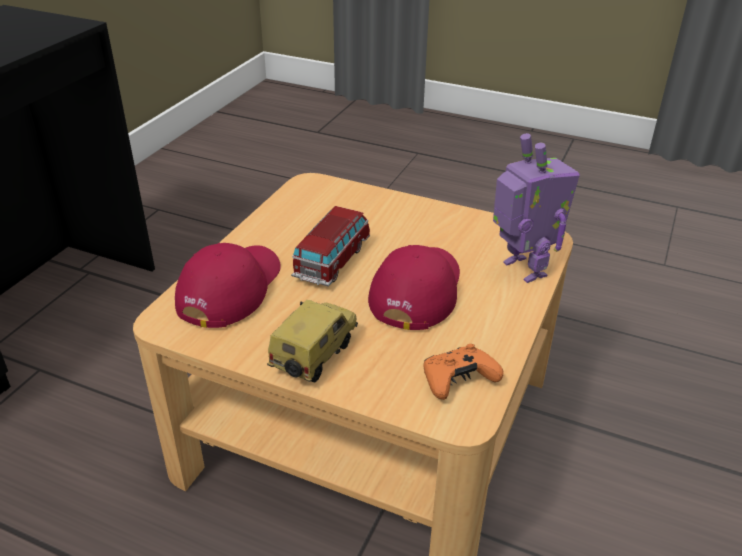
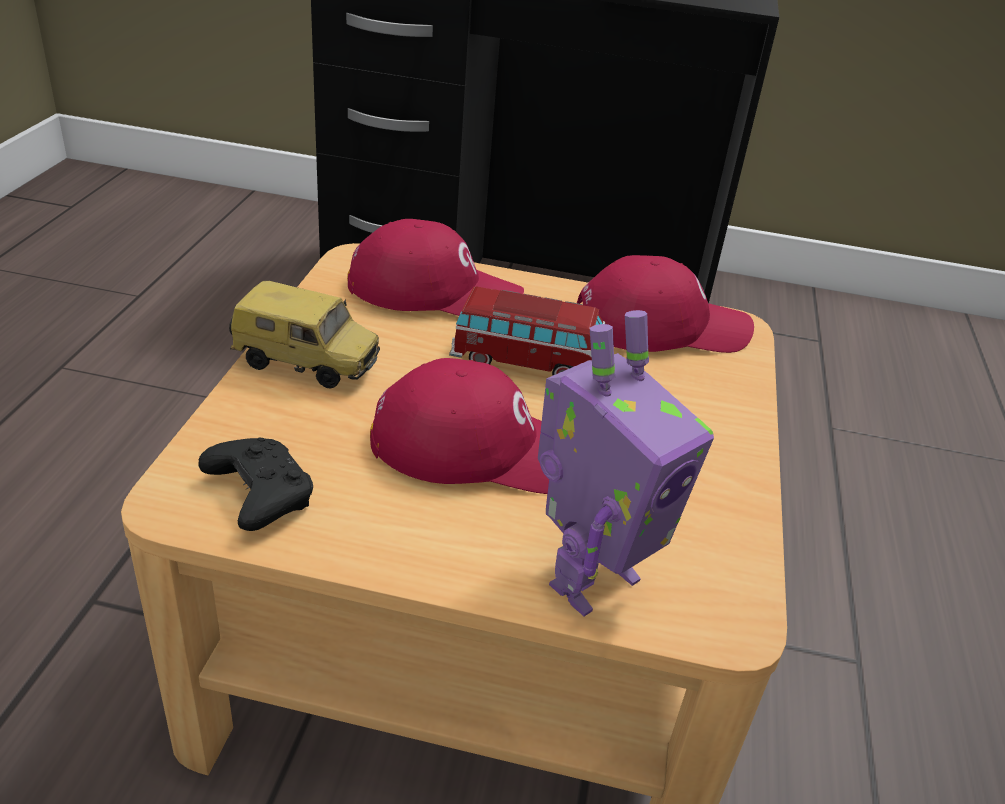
camera: 75 degrees right, 0 degrees up
(303, 207) = (660, 326): none -> red cap
(458, 380) = (260, 496): orange game controller -> black game controller

